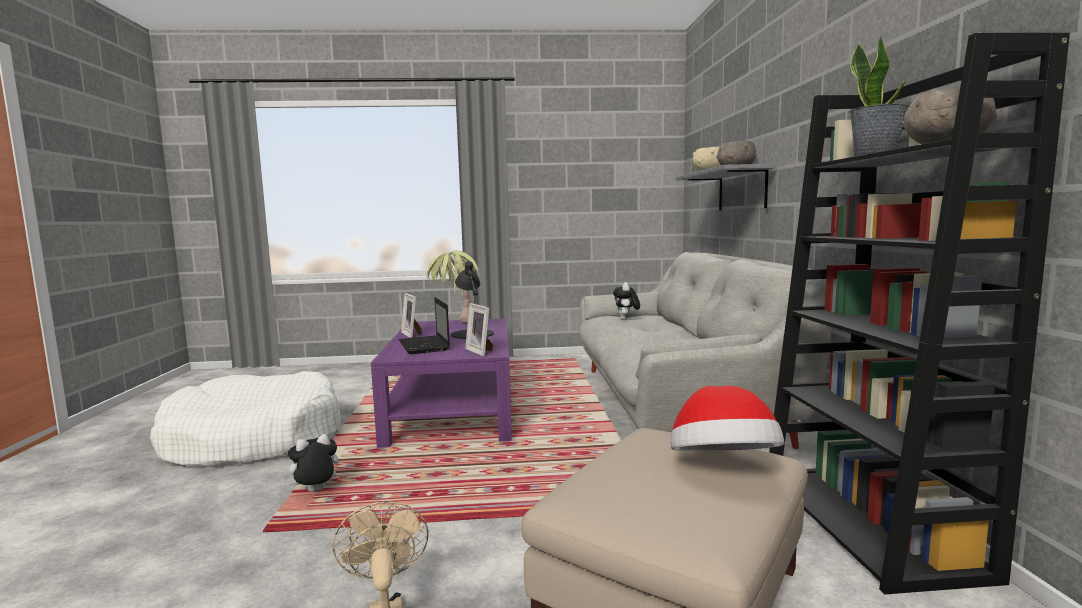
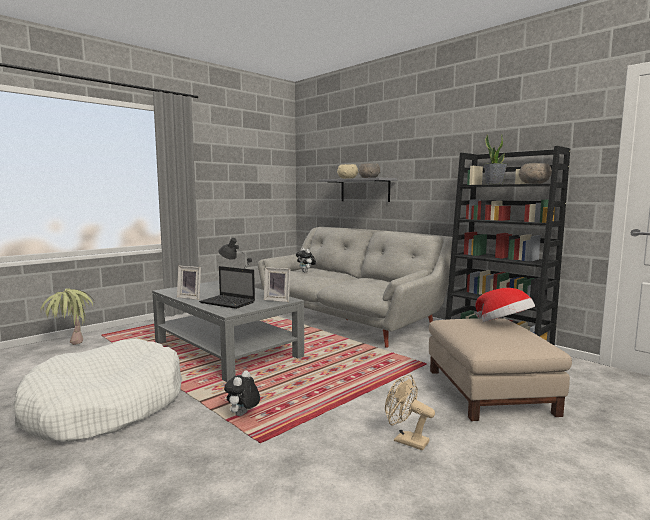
camera: 40 degrees left, 0 degrees up
(454, 409) = (227, 349): purple coffee table -> grey coffee table
(456, 325) = (203, 288): potted plant -> potted plant (71, 349)

